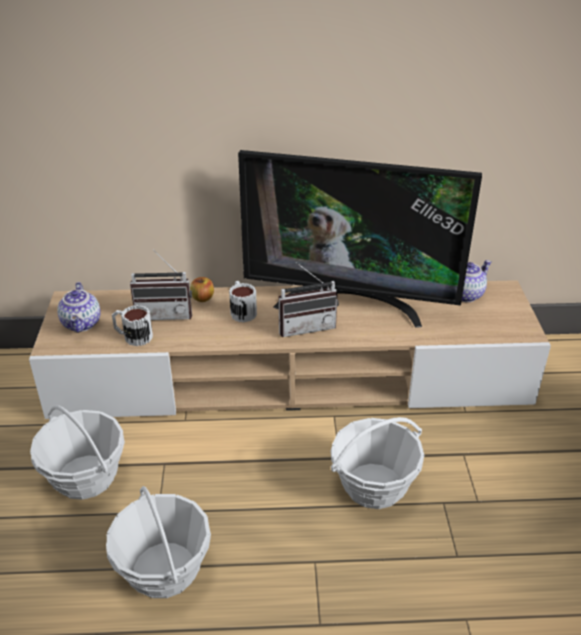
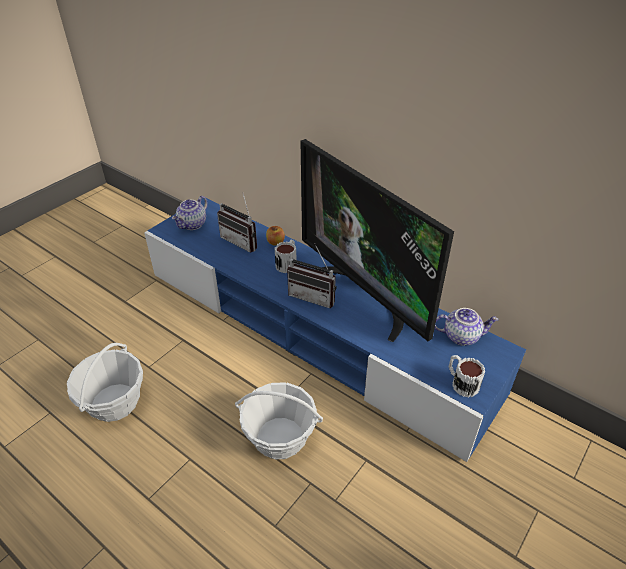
camera: 40 degrees right, 5 degrees up
(85, 477) = (139, 322): basket -> none
(133, 336) = (208, 247): mug -> mug (461, 382)
(291, 379) = (313, 331): beige tv stand -> blue tv stand

